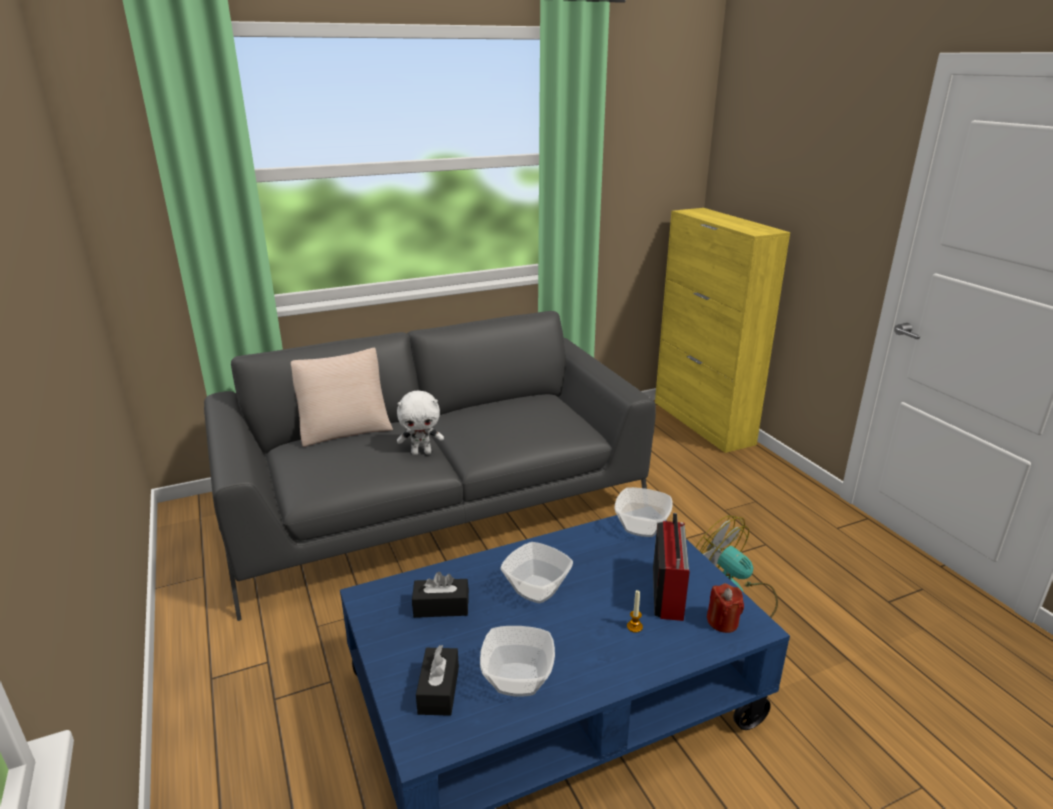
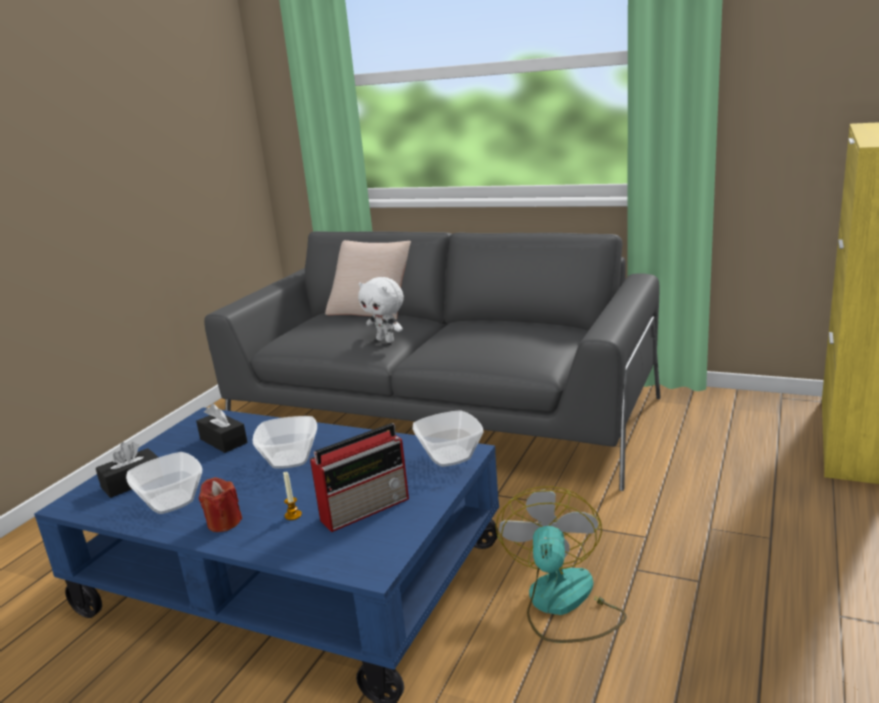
camera: 50 degrees right, 5 degrees down
(722, 622) = (356, 550): red candle -> red candle (224, 522)

